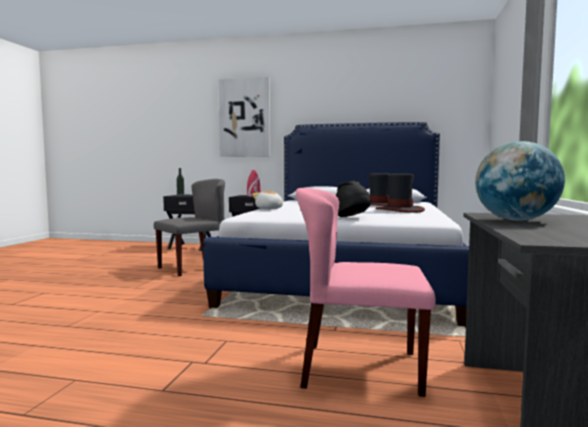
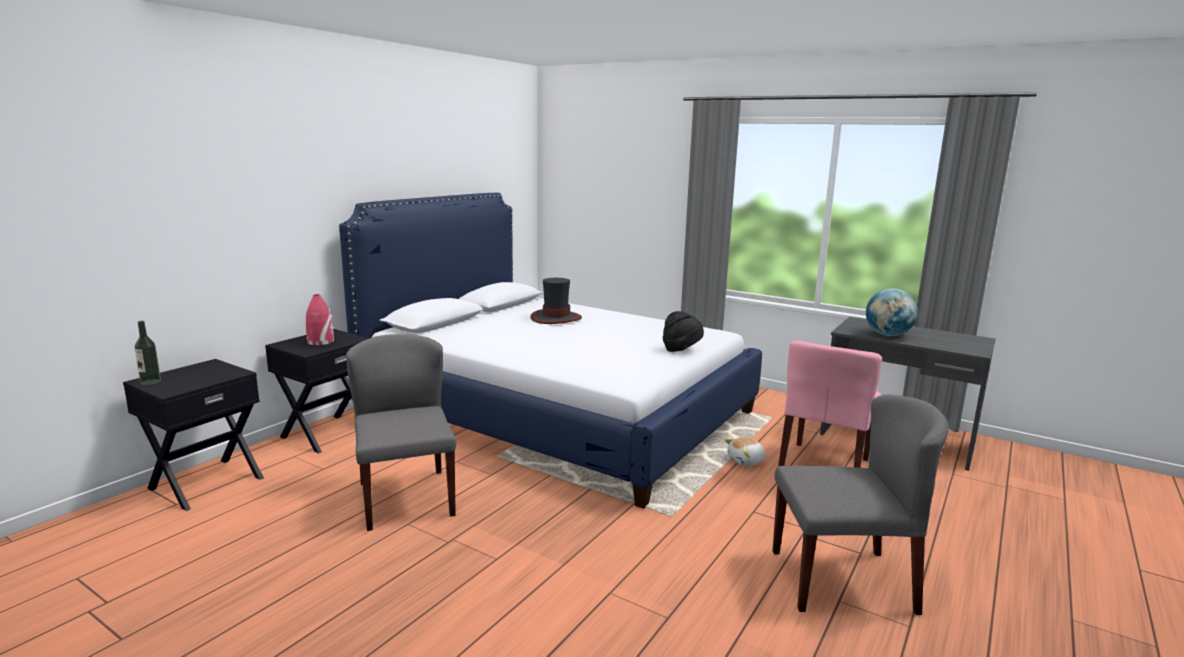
camera: 70 degrees left, 10 degrees up
(109, 381) = (842, 580): none -> grey chair
(244, 118) = (253, 191): picture -> none
(269, 209) = (547, 363): plush toy -> plush toy (746, 461)
(400, 210) = (620, 323): hat -> none

